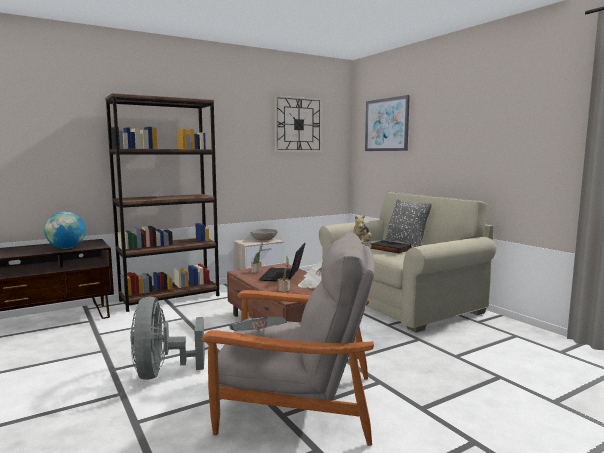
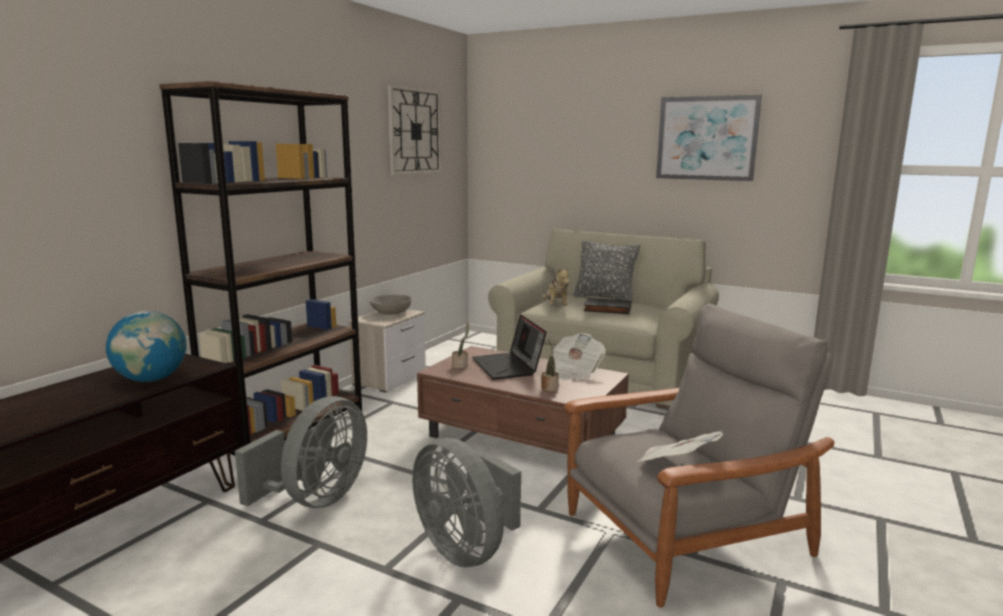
camera: 30 degrees left, 5 degrees up
(133, 331) = (315, 499): none -> grey fan
(386, 124) = (535, 135): picture -> picture (706, 138)

